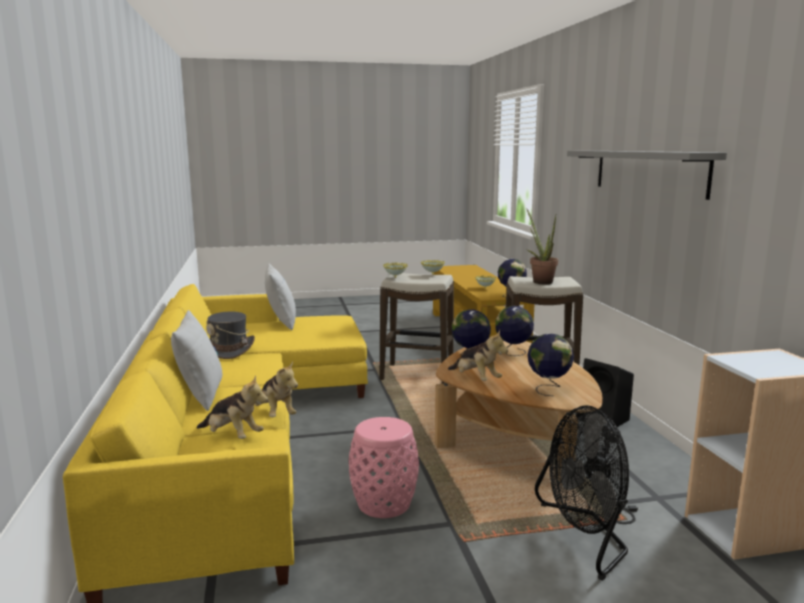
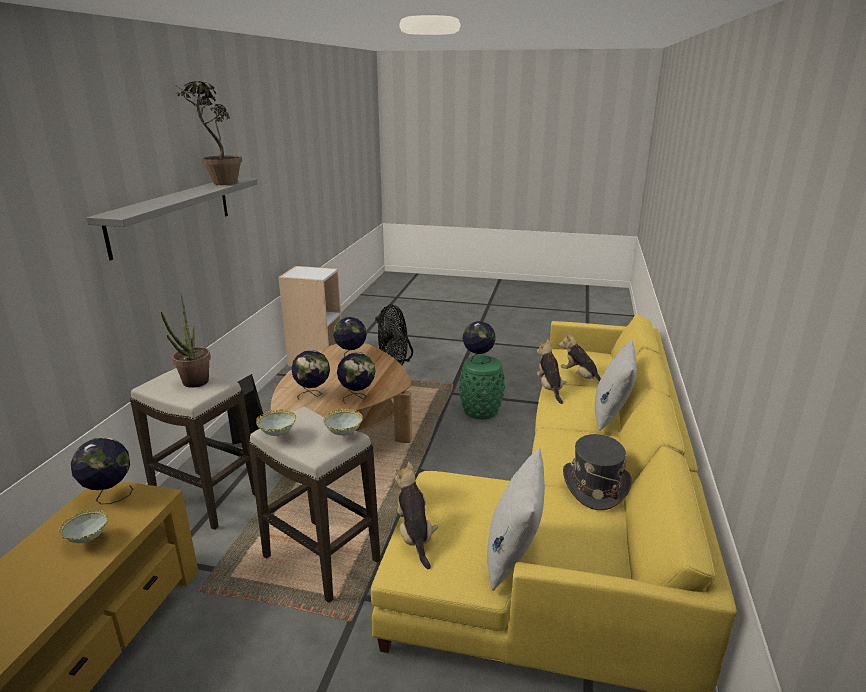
camera: 155 degrees left, 10 degrees up
(383, 504) = (481, 411): pink stool -> green stool
(392, 428) = (478, 360): none -> globe
(476, 379) = (386, 374): plush toy -> plush toy (414, 536)
(671, 151) = (219, 184): none -> potted plant

